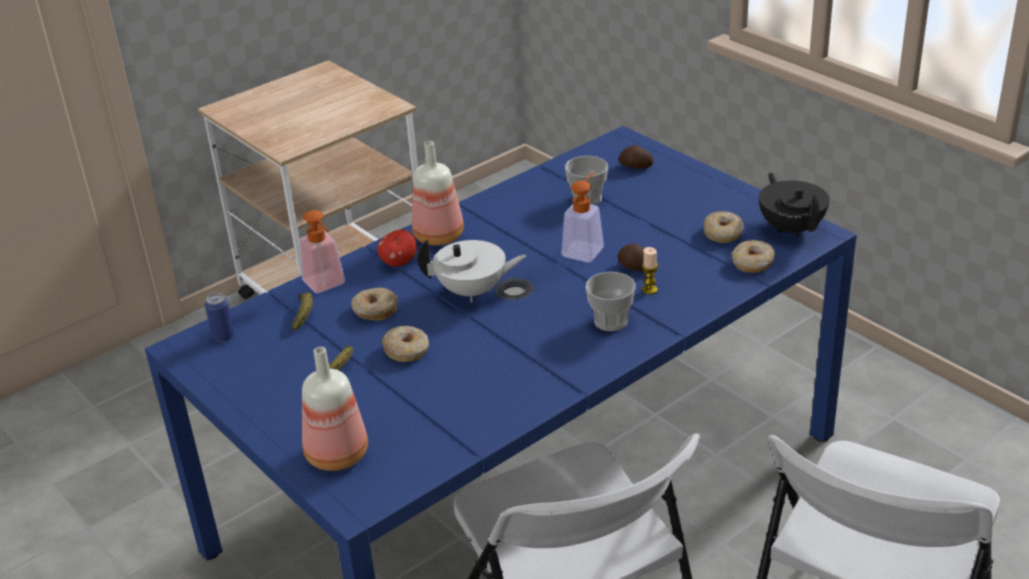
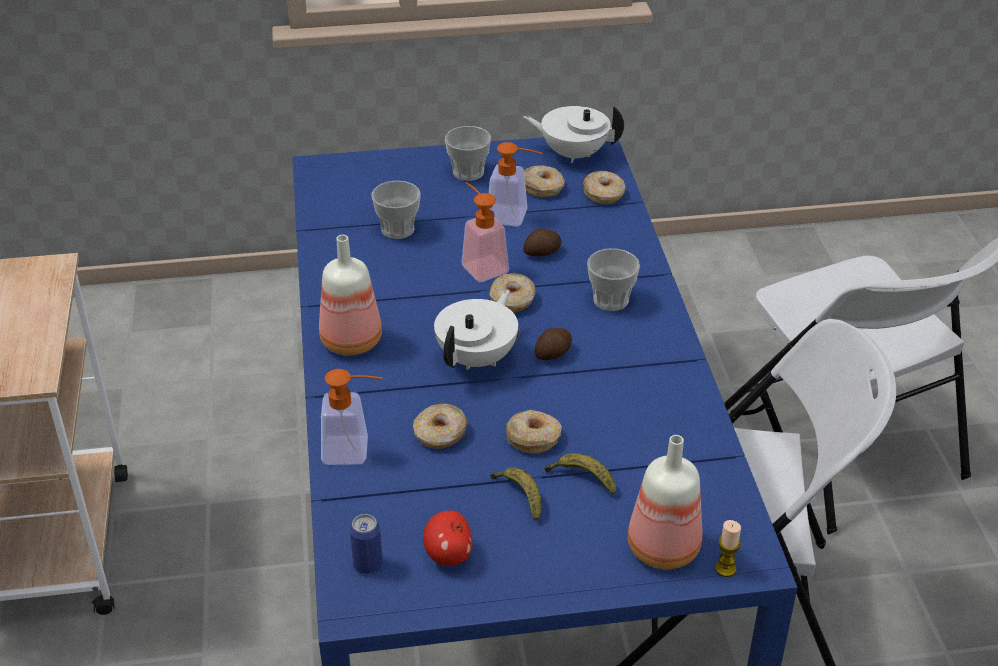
camera: 60 degrees left, 5 degrees up
(304, 315) = (392, 487): banana -> banana (582, 479)
(398, 263) = (369, 386): apple -> apple (448, 555)
(557, 278) = (512, 300): none -> donut
(635, 167) = (377, 181): potato -> potato (554, 353)
(649, 290) = (585, 260): candle -> candle (725, 568)
(665, 238) = (514, 217): none -> soap dispenser
(698, 195) = (468, 172): none -> cup
(791, 228) = (573, 154): black teapot -> white teapot

